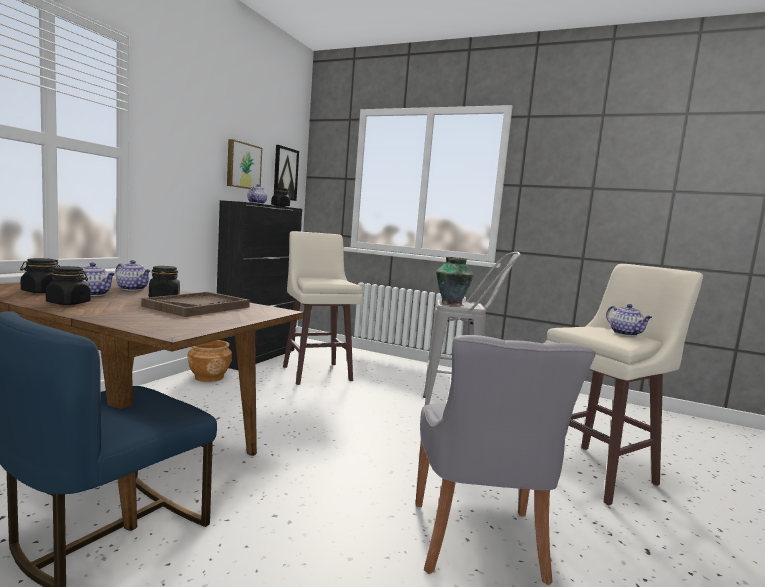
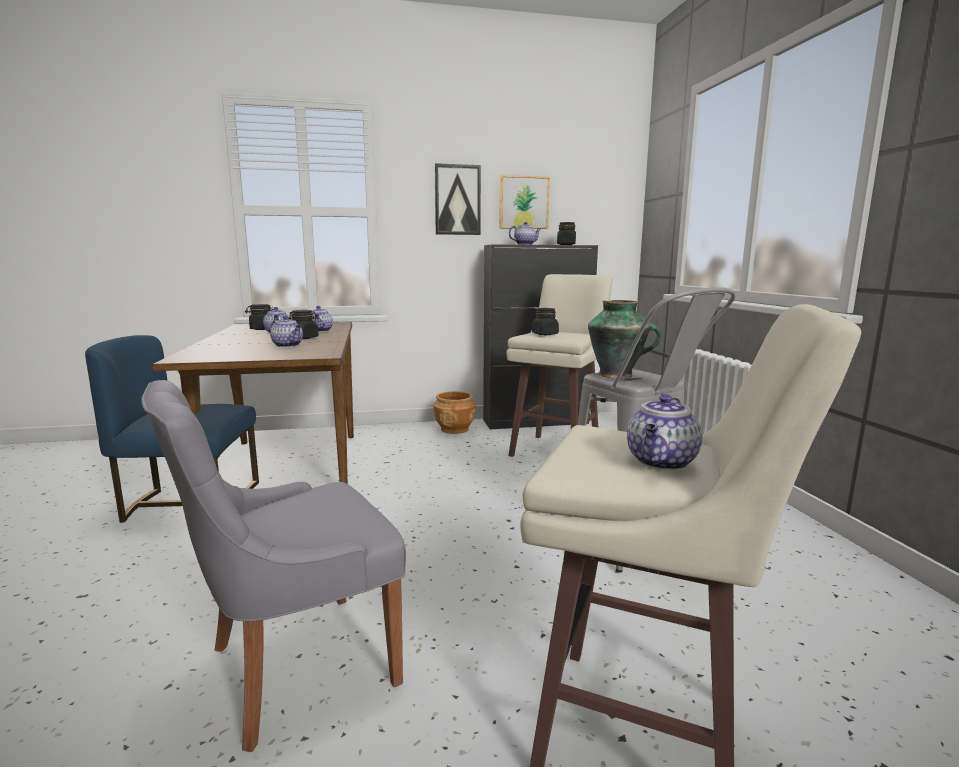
camera: 55 degrees right, 5 degrees up
(69, 303) = (236, 336): black jar -> black jar (545, 334)
(197, 306) = (288, 345): brown tray -> teapot
(285, 173) = (598, 203): picture -> picture (457, 200)

